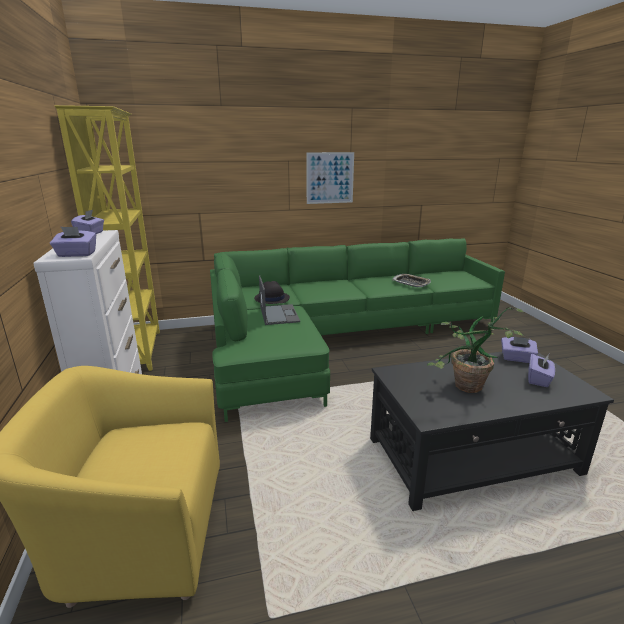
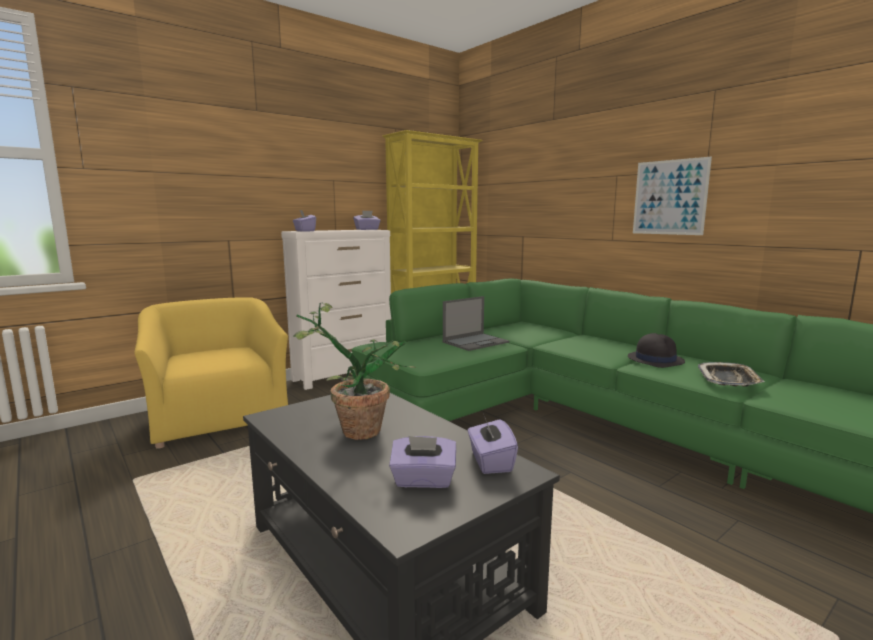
camera: 65 degrees right, 10 degrees down
(271, 298) = (515, 334): black hat -> black hat (655, 359)

